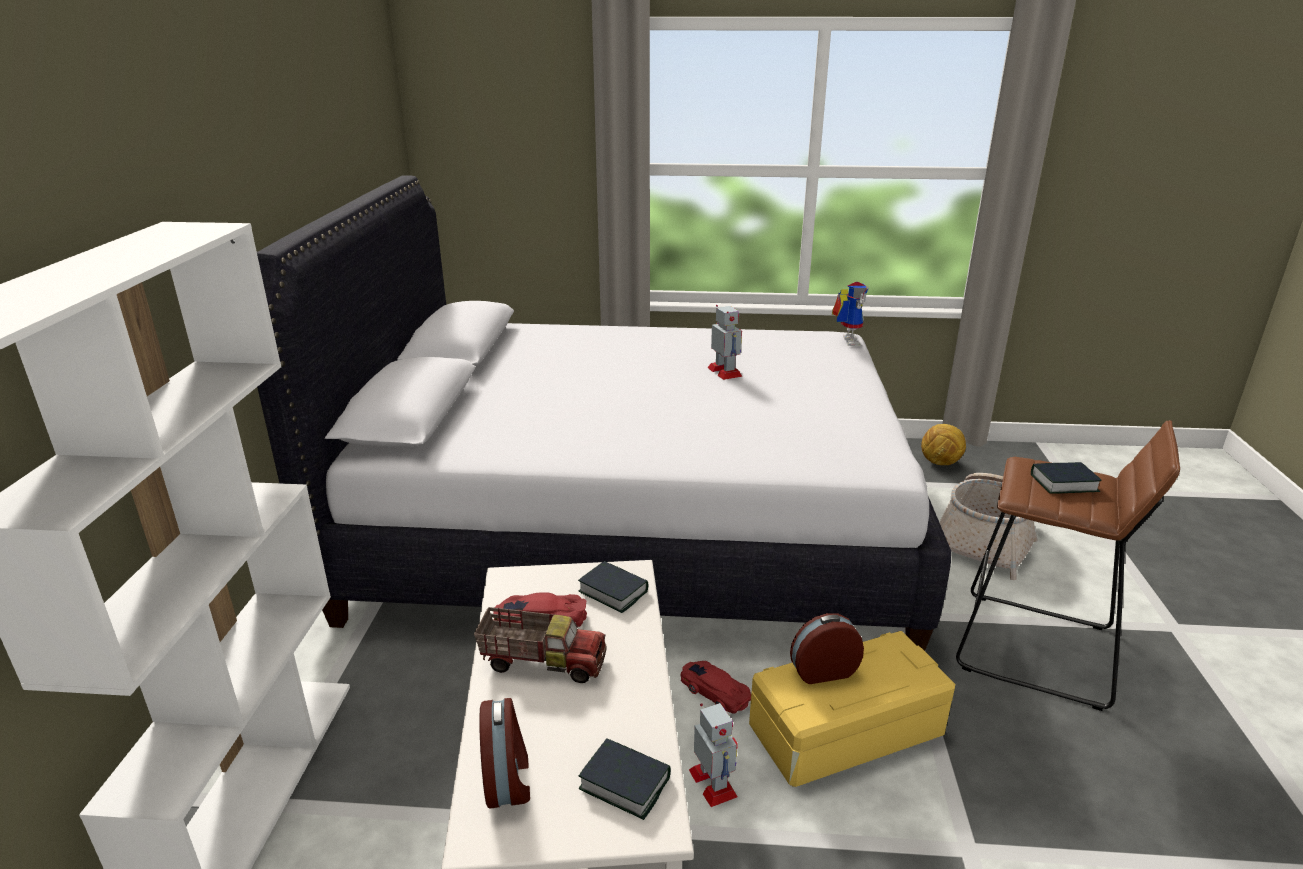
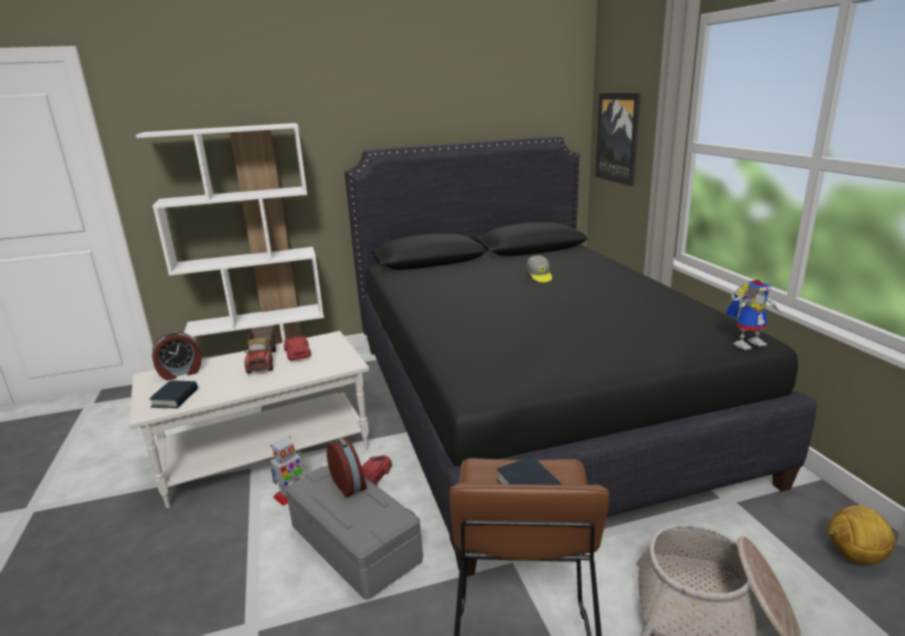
camera: 70 degrees right, 5 degrees down
(486, 168) = (618, 138): none -> picture
(581, 368) = (539, 277): none -> cap
(613, 591) = (329, 363): book -> none
(634, 526) = (530, 403): white bed -> black bed
(725, 372) = (592, 312): toy robot -> none
(846, 732) = (353, 544): yellow storage box -> grey storage box

